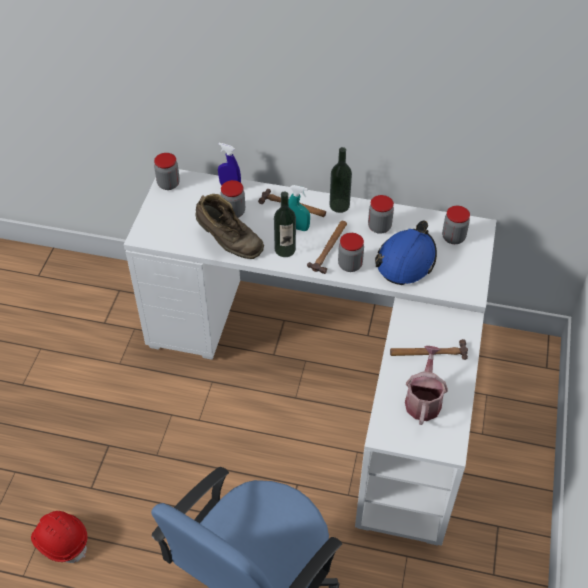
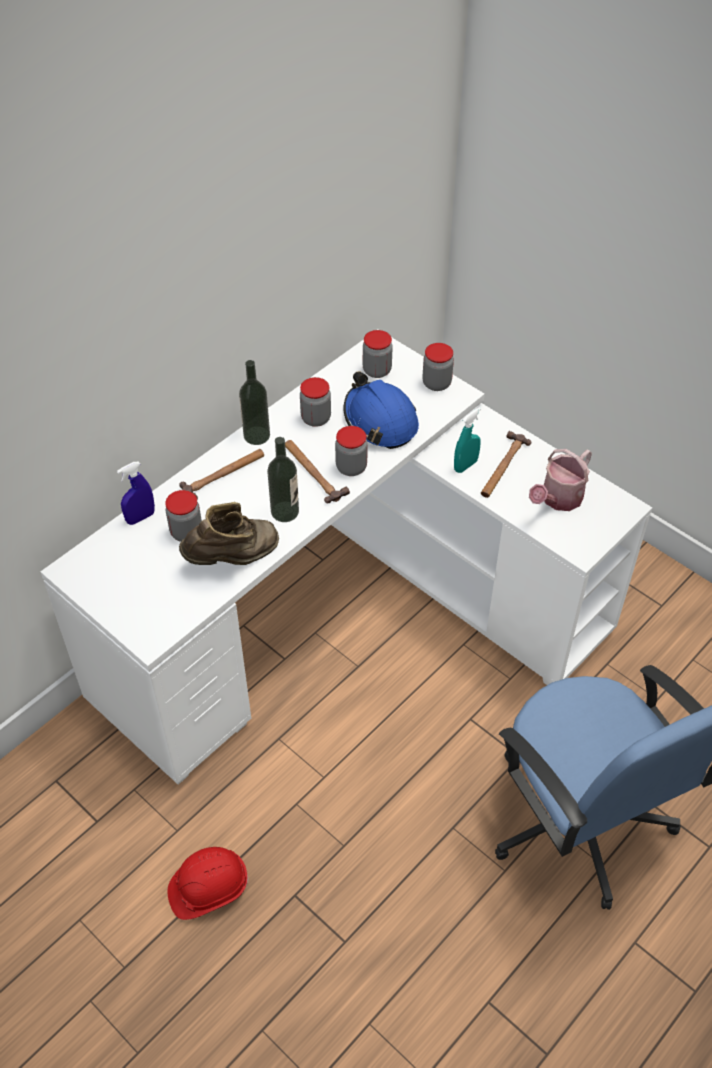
camera: 60 degrees left, 0 degrees up
(61, 540) = (400, 1008): red hard hat -> red hard hat (208, 888)
(168, 184) = (81, 576): jar -> jar (436, 383)
(297, 227) = (260, 486): turquoise spray bottle -> turquoise spray bottle (465, 465)
(423, 400) = (558, 499): watering can -> watering can turned 90 degrees counterclockwise

